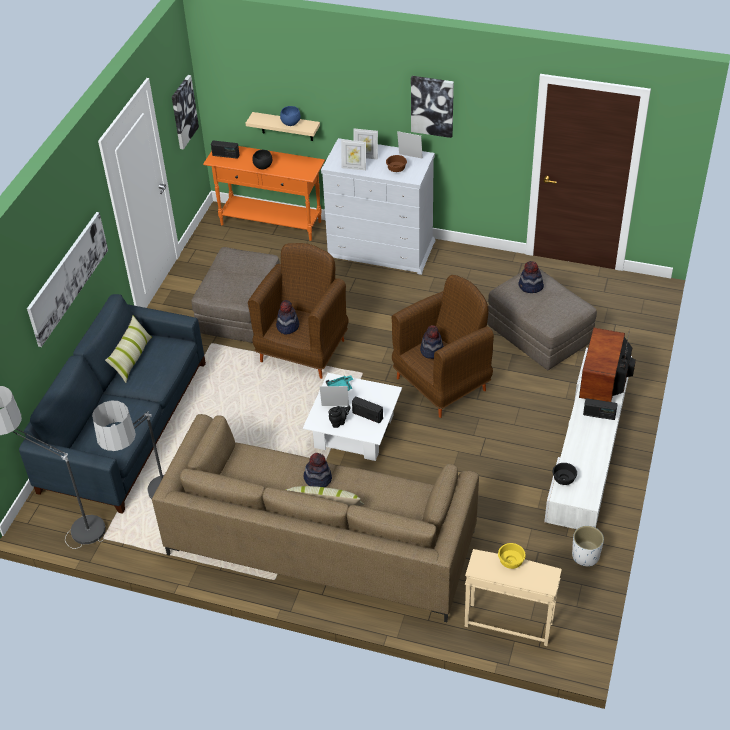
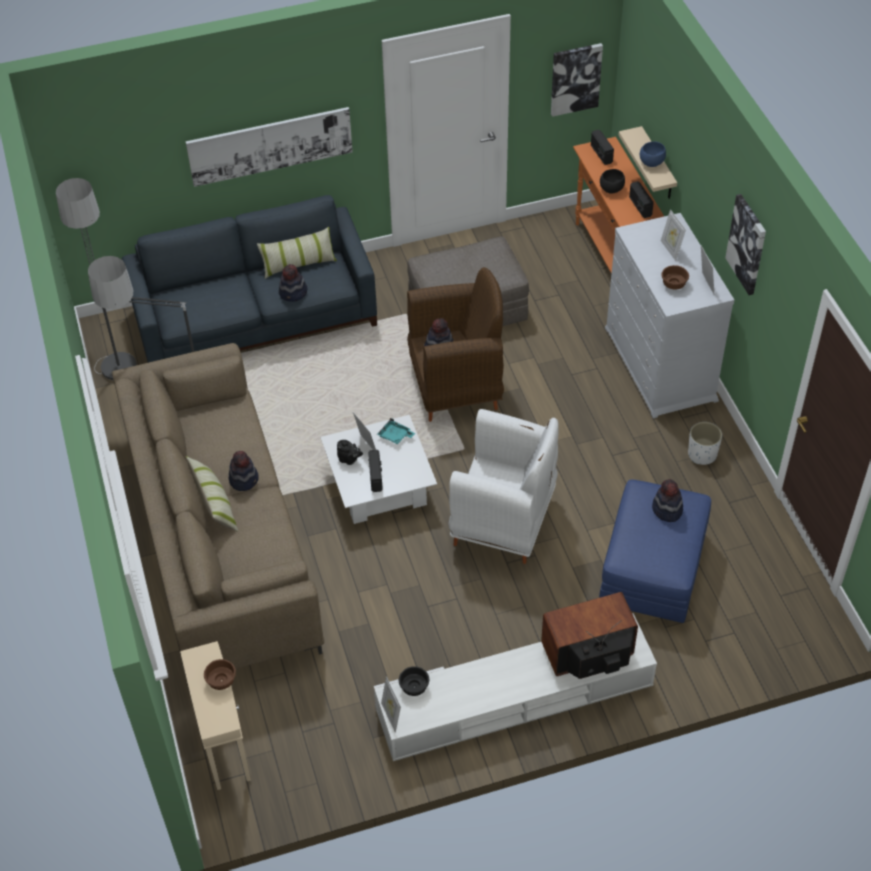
camera: 55 degrees right, 5 degrees up
(354, 167) = (643, 250): picture frame -> picture frame (391, 716)
(432, 350) = (501, 478): hat -> hat (293, 293)
(442, 383) = (504, 522): brown armchair -> white armchair
(511, 562) = (221, 681): yellow bowl -> brown bowl
(539, 335) = (652, 569): grey ottoman -> blue ottoman
(585, 556) = (357, 769): white planter -> white planter (702, 454)
(599, 415) = (535, 675): radio -> radio (640, 206)

